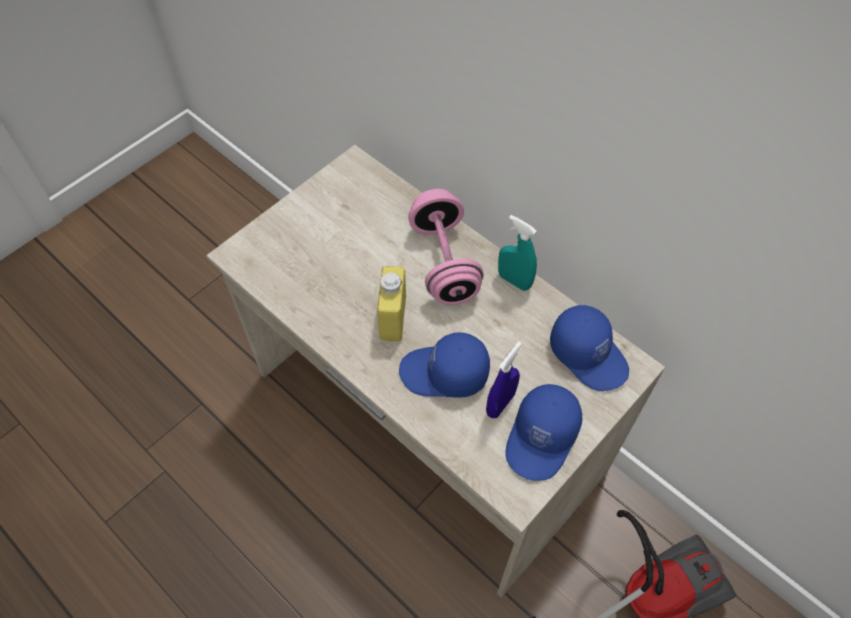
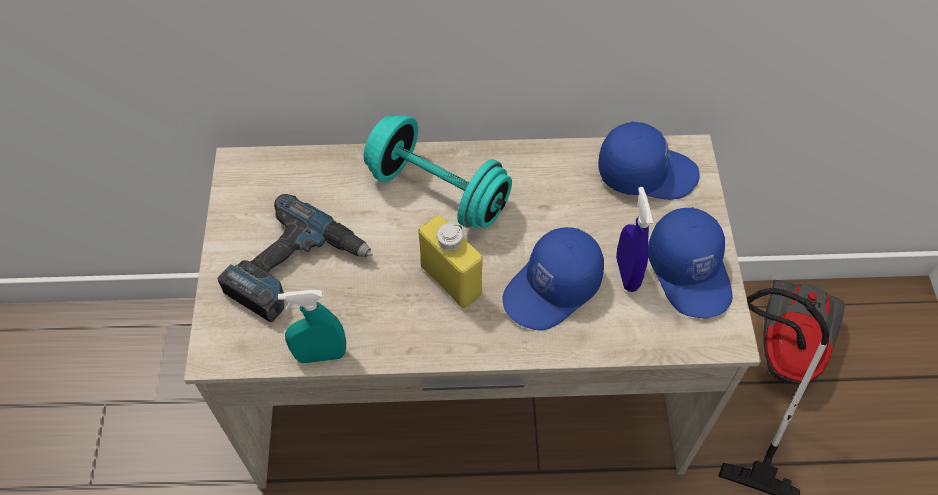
camera: 45 degrees left, 0 degrees up
(320, 243) = (296, 269): none -> power drill
(444, 262) = (438, 192): pink dumbbell -> turquoise dumbbell
(514, 281) = (517, 159): turquoise spray bottle -> turquoise spray bottle (321, 355)

